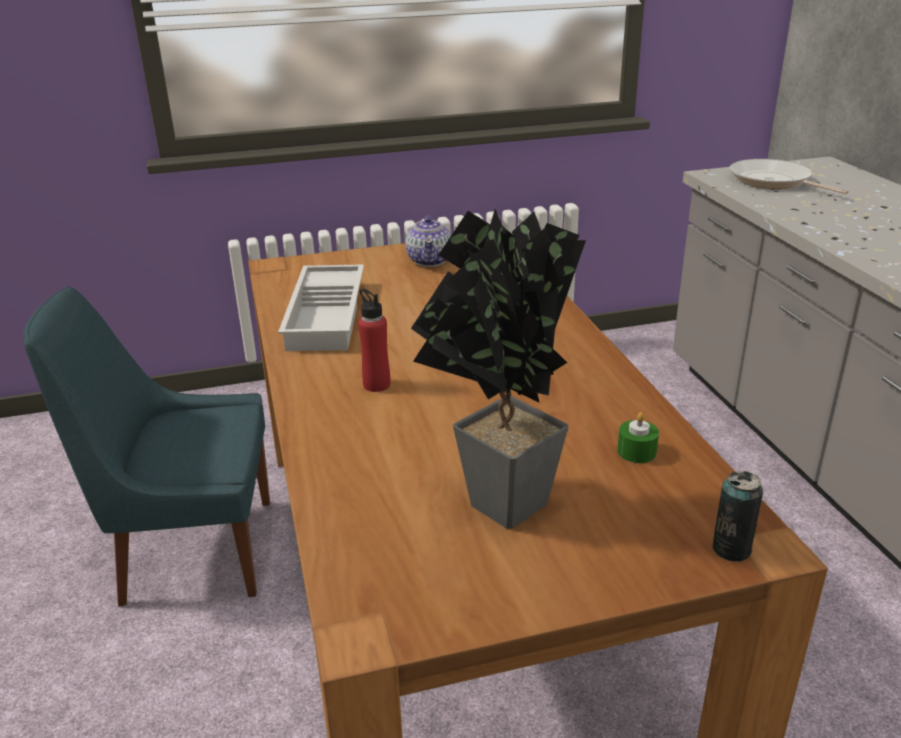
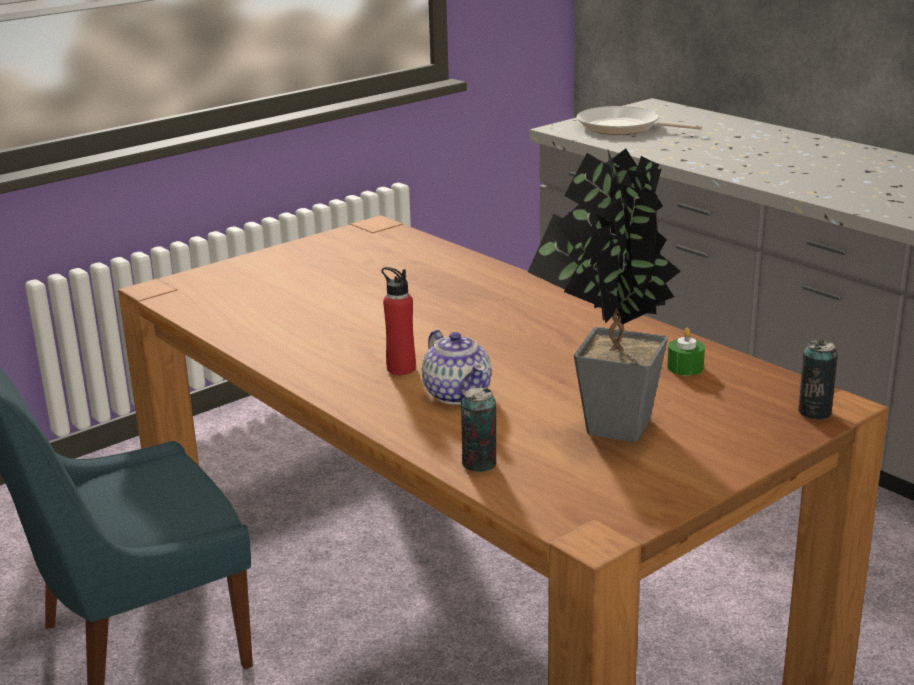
camera: 25 degrees left, 5 degrees down
(328, 316) = (279, 322): white tray -> none
(341, 509) = (479, 464): none -> can
(430, 260) = (330, 255): teapot -> teapot (457, 393)

